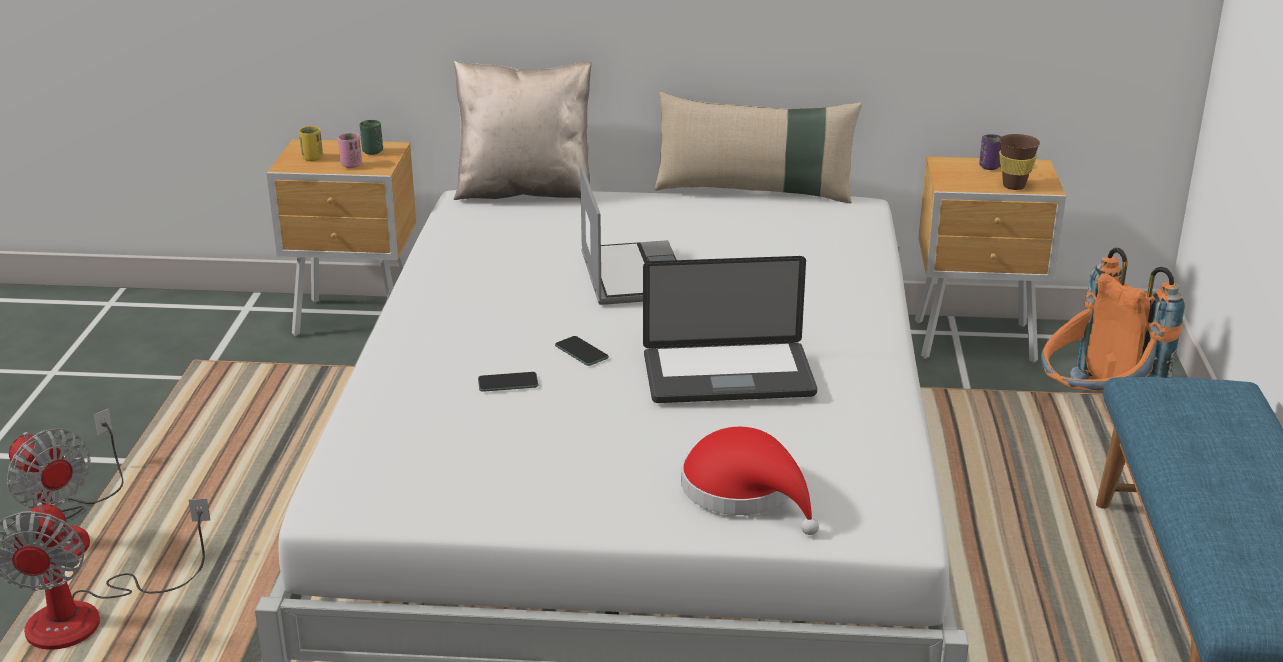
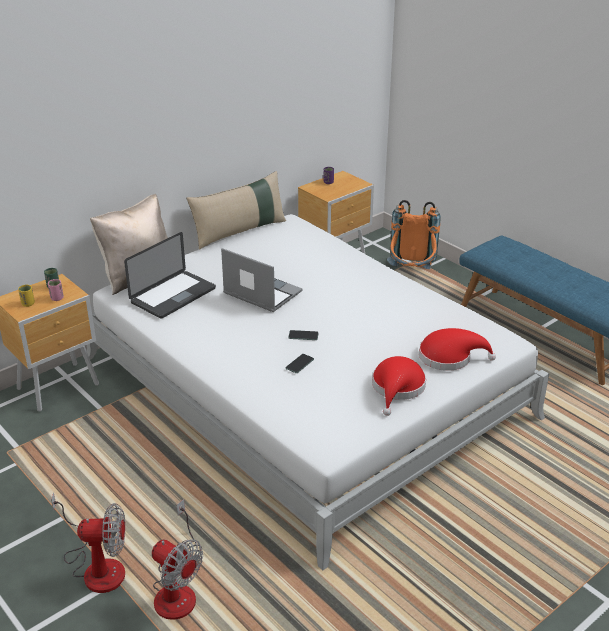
camera: 45 degrees left, 5 degrees up
(580, 487) = (397, 388): none -> red hat
(728, 376) = (370, 316): laptop -> laptop (173, 295)
(1014, 186) = (350, 187): brown cup -> none

